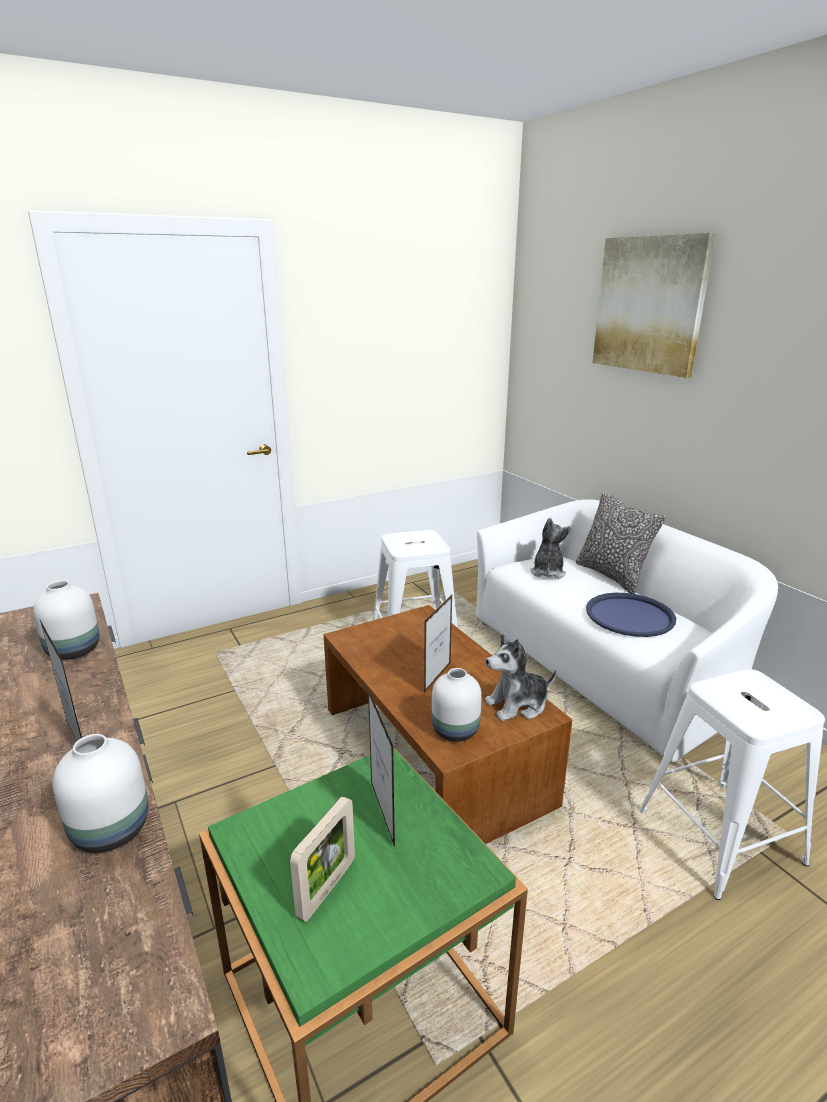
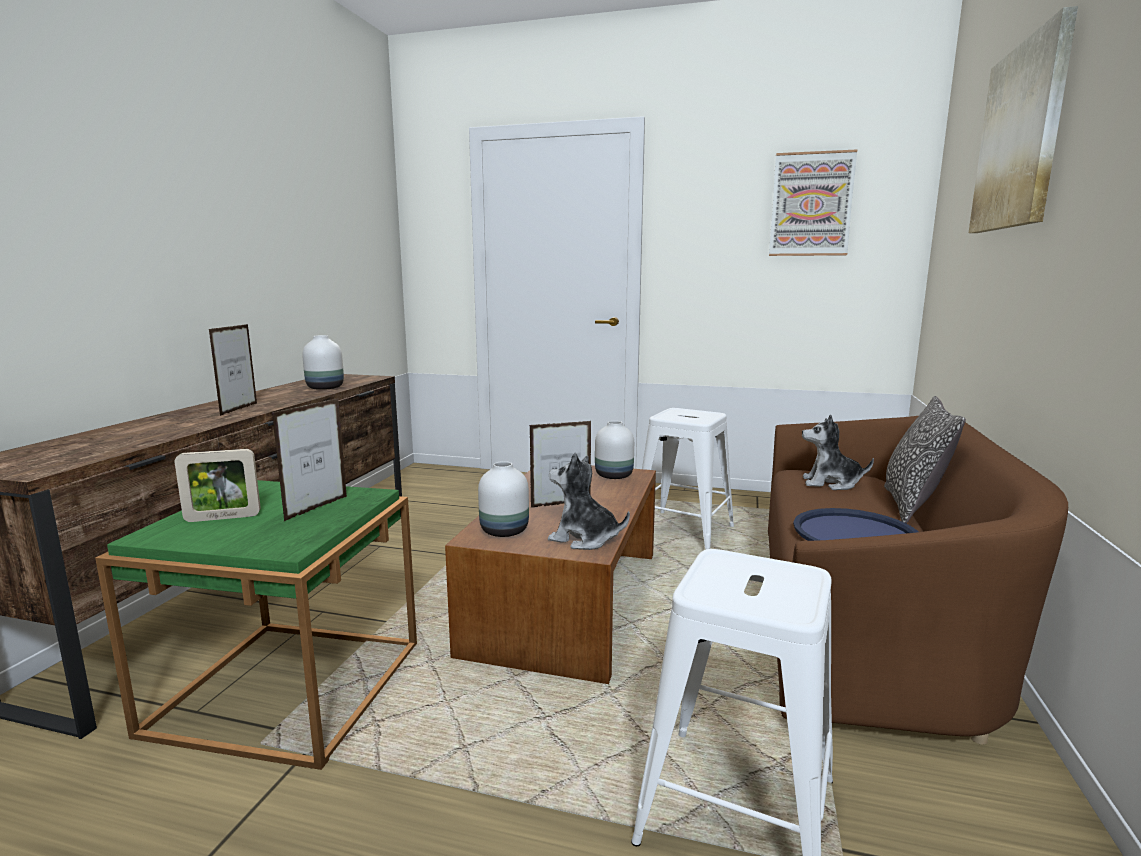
camera: 45 degrees right, 10 degrees down
(112, 828) = (172, 430): white vase -> white vase (614, 475)
(430, 318) = (811, 204): none -> picture
(547, 572) = (831, 483): plush toy -> plush toy turned 135 degrees counterclockwise
(604, 666) = (865, 622): white sofa -> brown sofa

